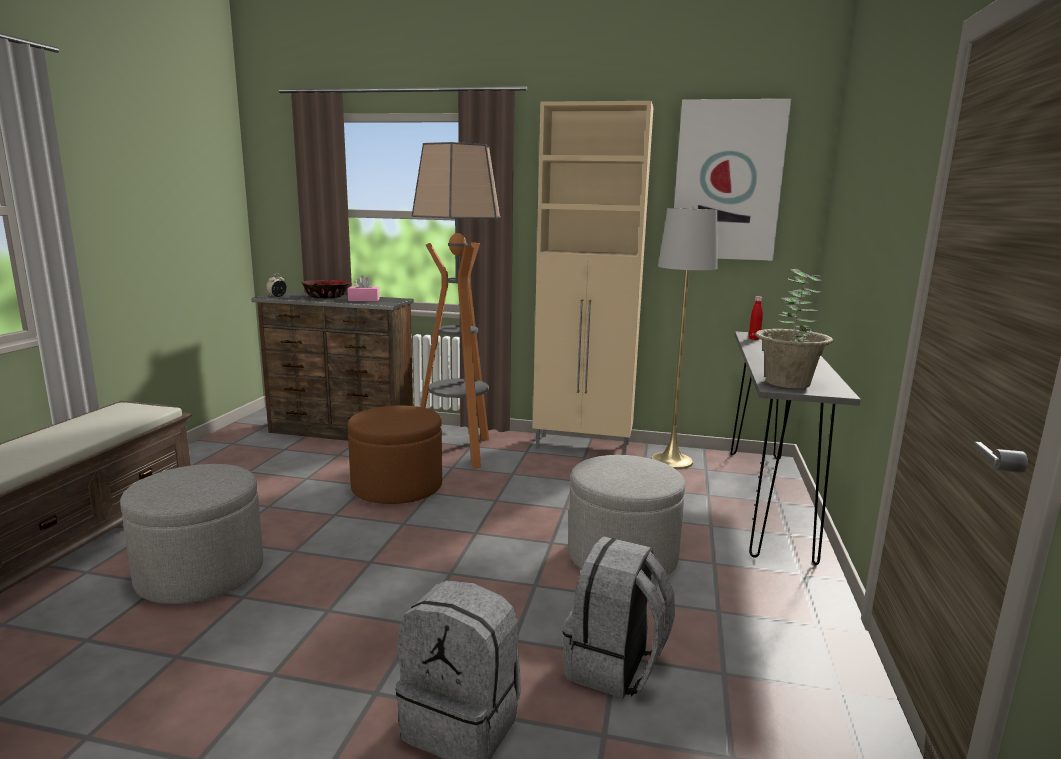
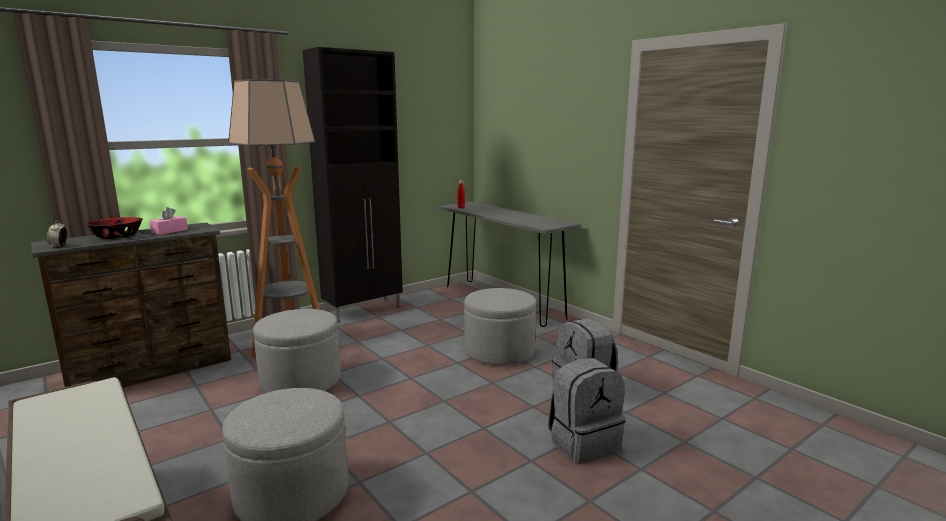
camera: 50 degrees left, 0 degrees up
(397, 487) = (301, 381): brown ottoman -> grey ottoman
(584, 446) = (364, 311): beige cabinet -> black cabinet
(671, 461) = (426, 300): grey floor lamp -> none
(727, 181) = (423, 107): picture -> none
(787, 383) = (541, 224): potted plant -> none

